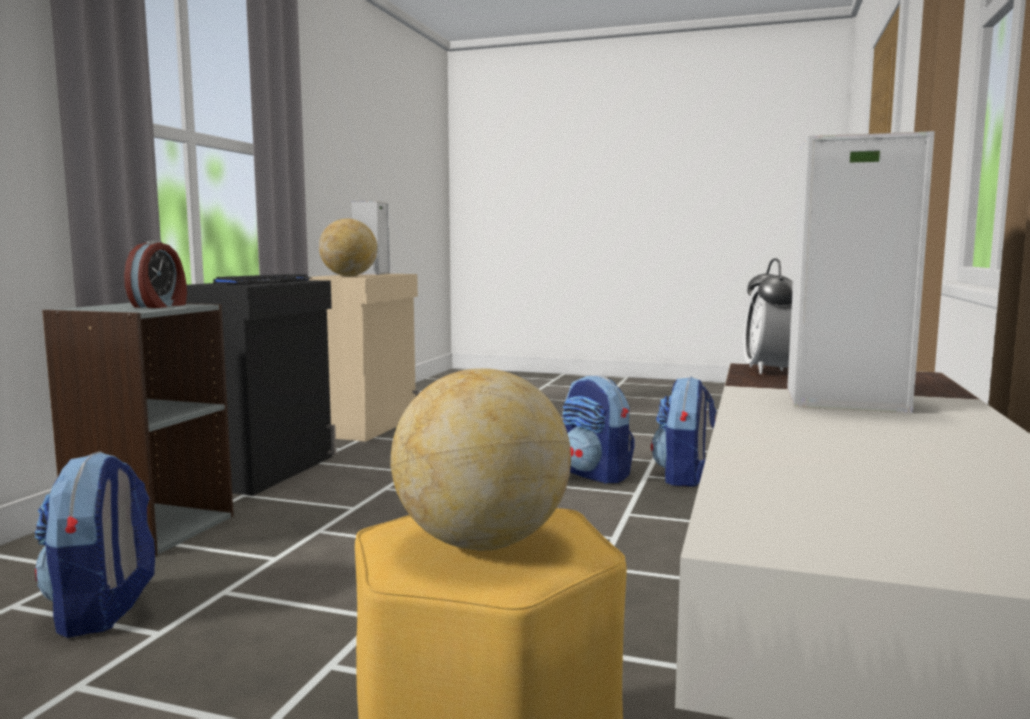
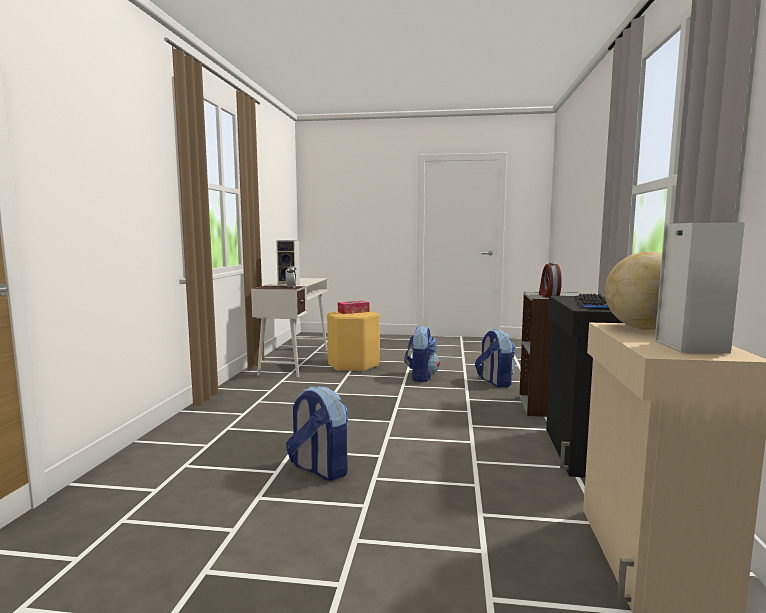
camera: 170 degrees right, 0 degrees up
(481, 543) = (353, 311): globe -> tissue box
(686, 477) = (242, 472): backpack -> backpack (421, 377)

